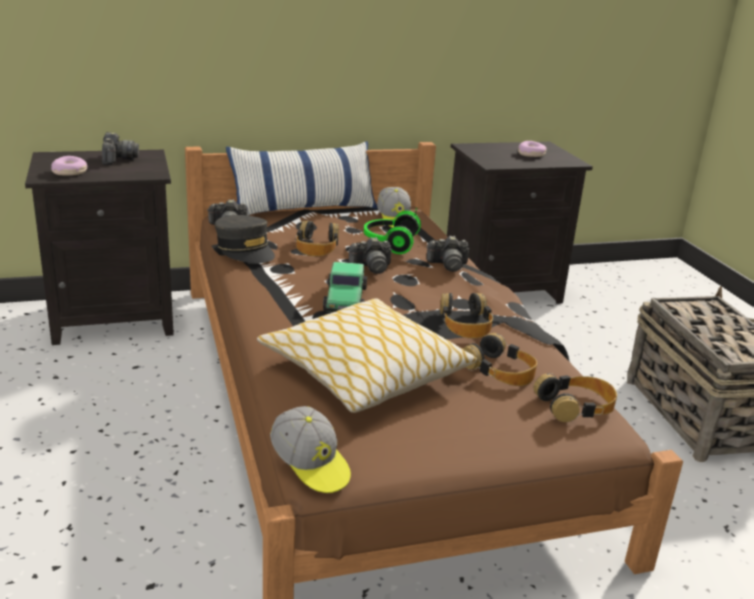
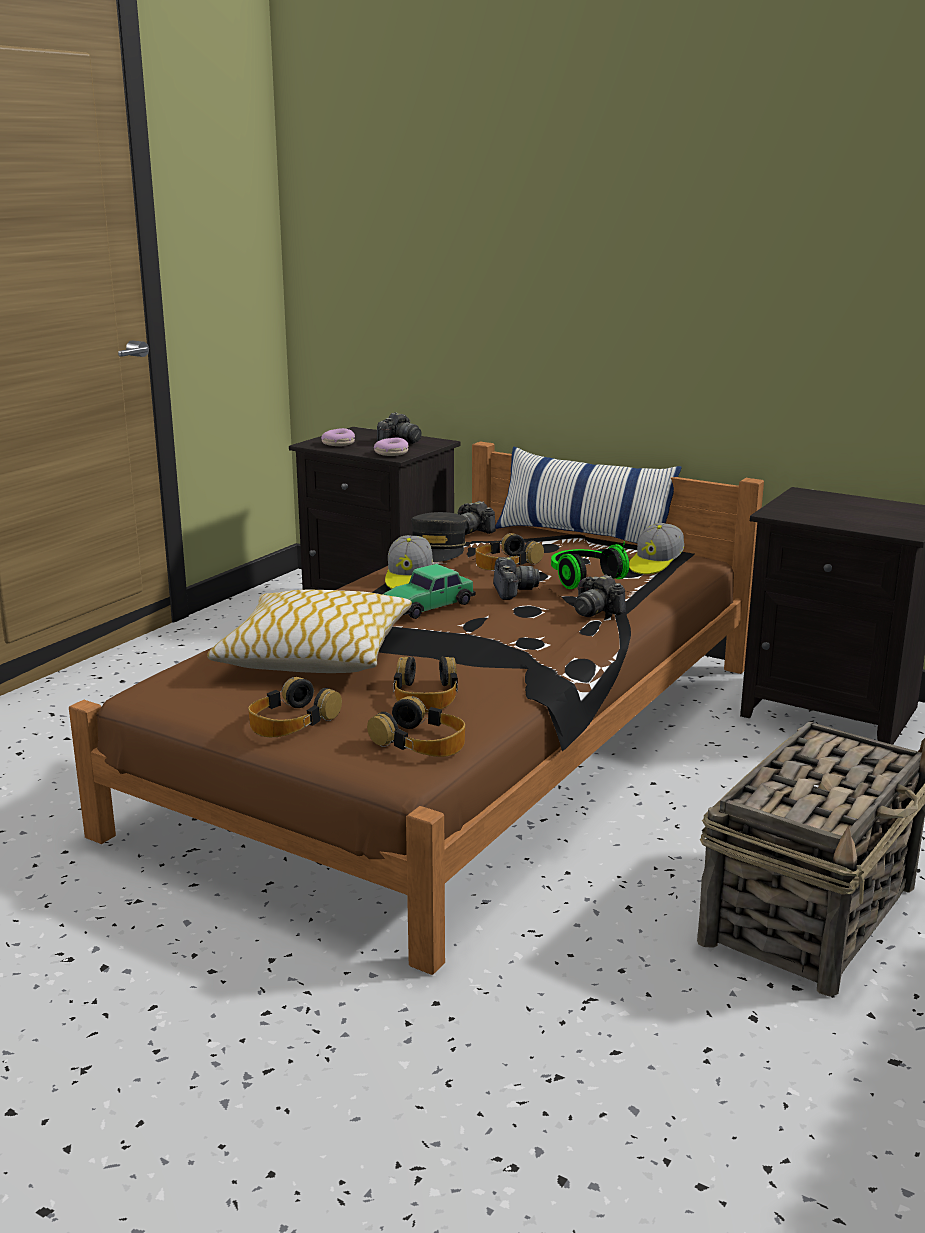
camera: 50 degrees right, 5 degrees down
(310, 465) = (145, 686): cap -> cap (408, 579)
(371, 267) = (513, 591): camera -> camera turned 135 degrees counterclockwise
(465, 323) = (485, 655): headphones -> headphones (291, 721)
(531, 154) = (869, 514): donut -> donut (391, 453)

